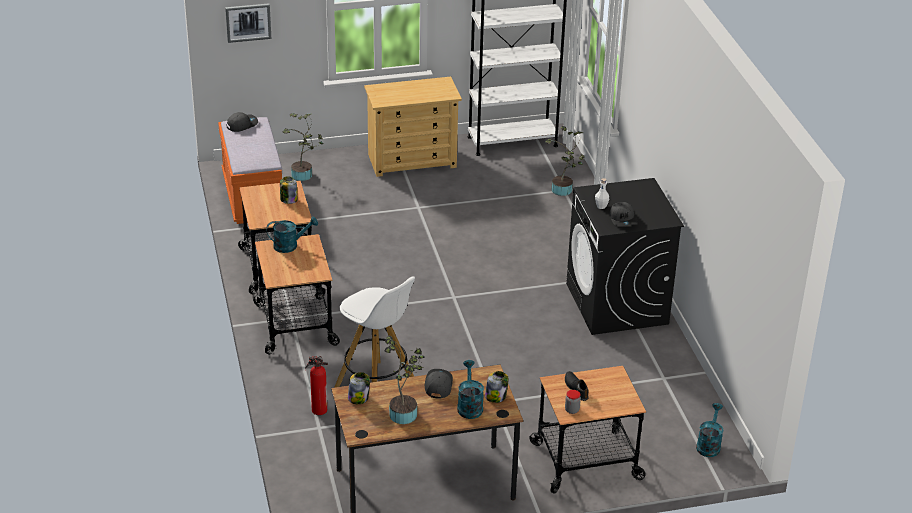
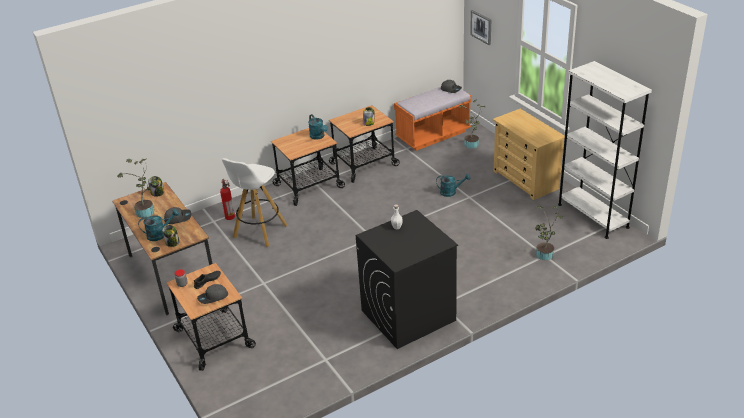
camera: 75 degrees right, 0 degrees up
(623, 219) = (385, 240): grey cap -> grey cap (213, 297)
(709, 444) = (252, 400): turquoise watering can -> turquoise watering can (451, 192)

